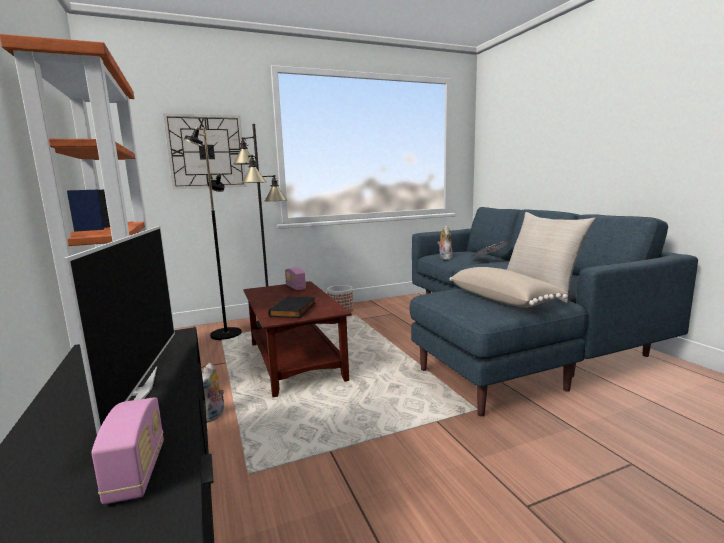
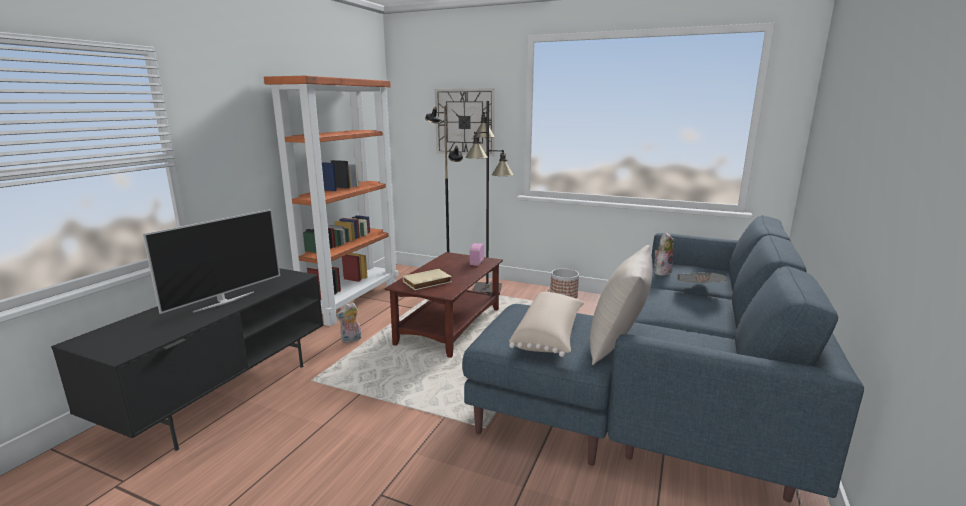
camera: 45 degrees right, 5 degrees up
(137, 472) = (158, 333): radio -> none
(294, 310) = (427, 282): black book -> beige book

